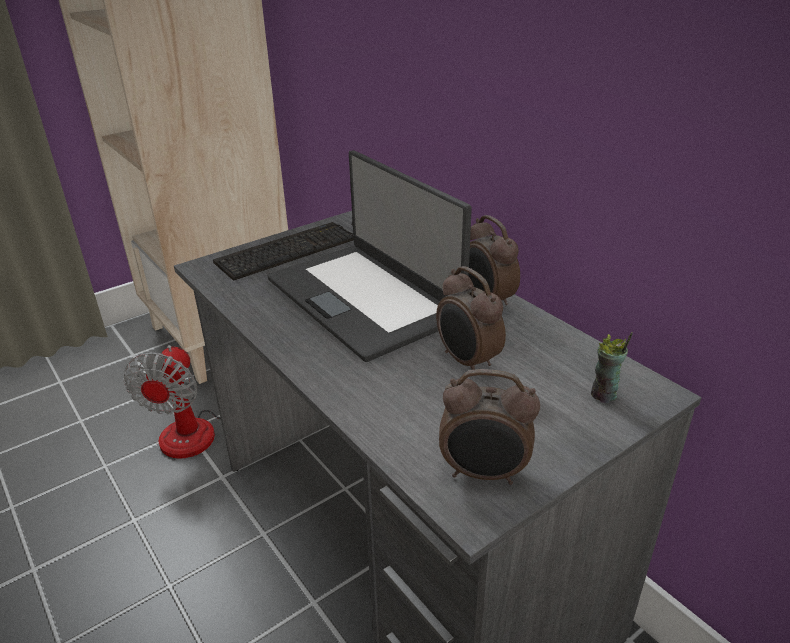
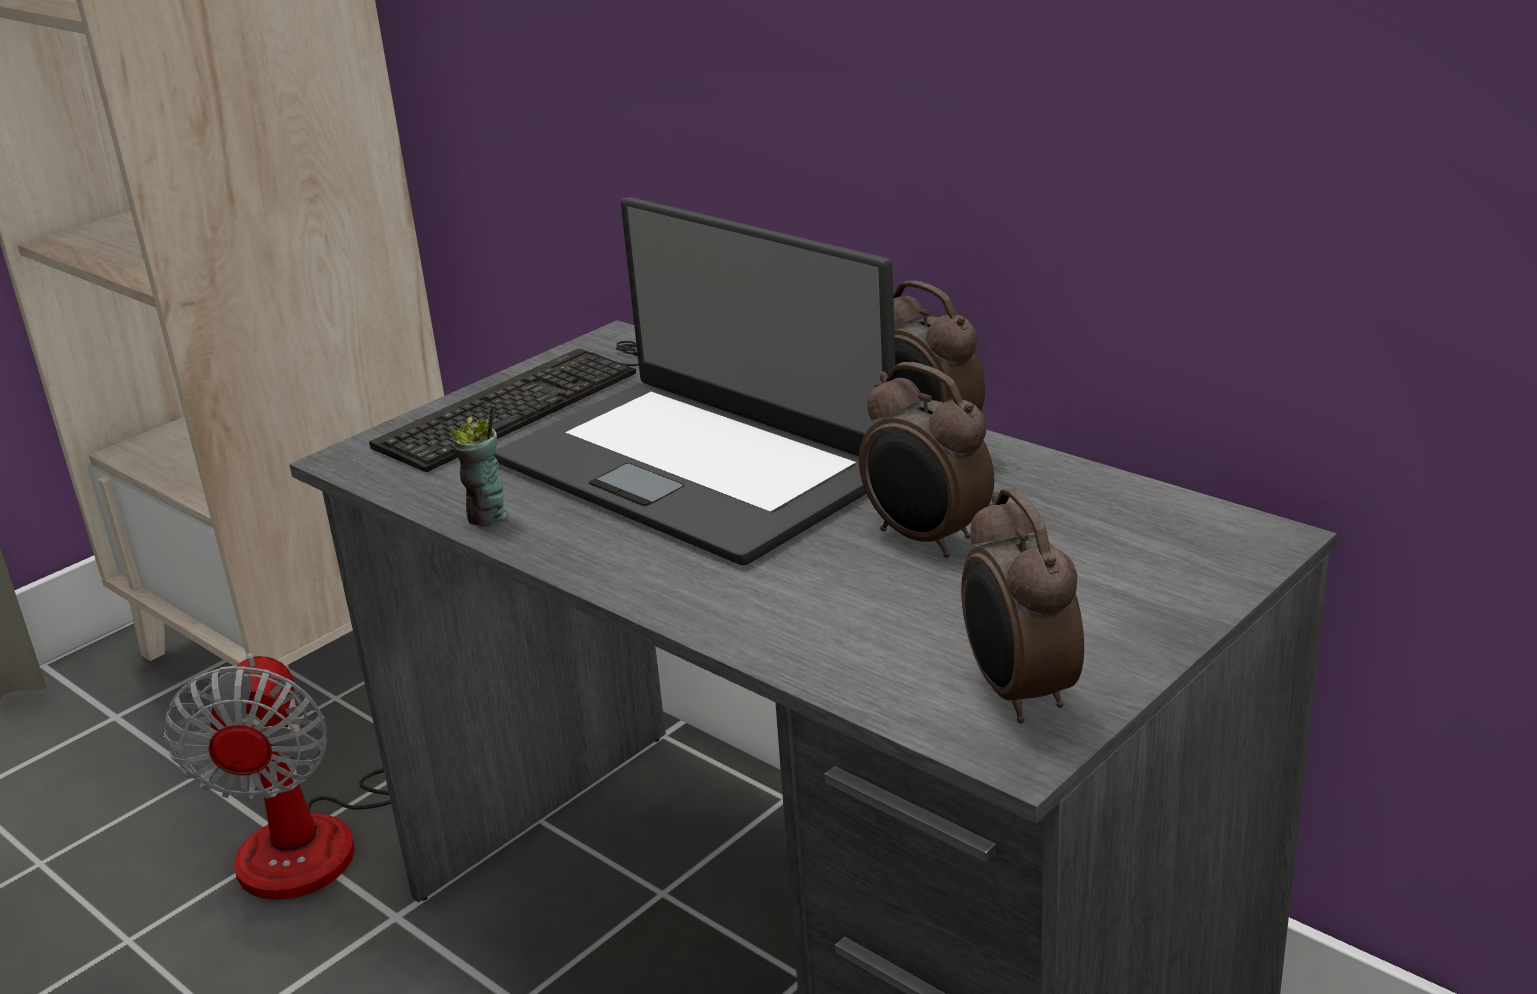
camera: 10 degrees left, 5 degrees down
(484, 473) = (1017, 693): alarm clock -> alarm clock turned 75 degrees clockwise
(603, 395) = (1177, 553): cup -> cup (488, 518)

